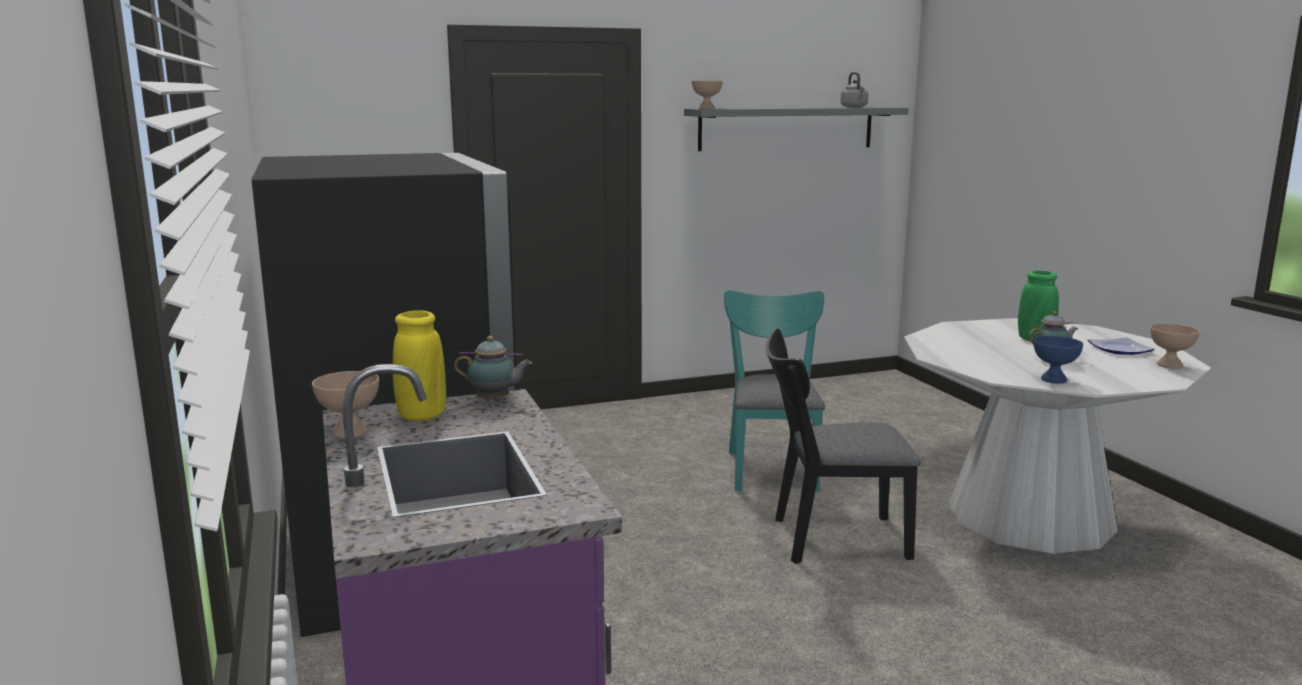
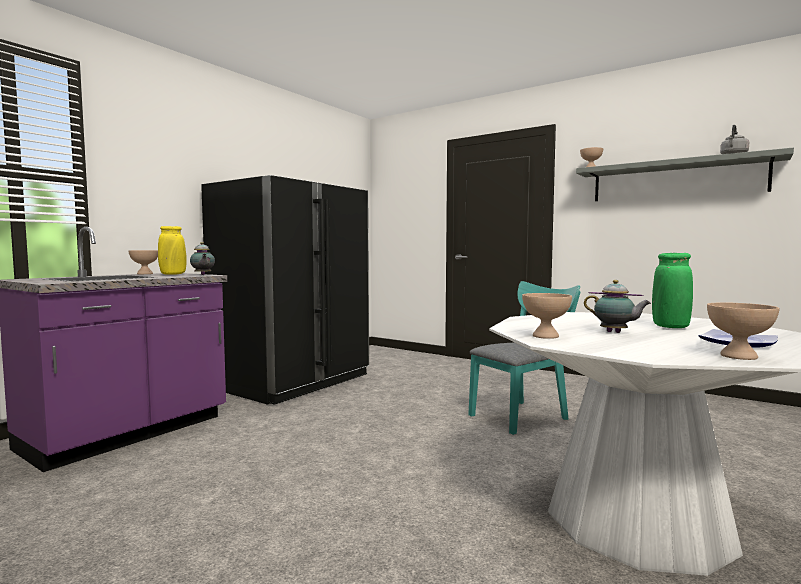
camera: 55 degrees right, 10 degrees down
(829, 538) = (446, 452): black chair -> none
(1054, 379) = (546, 336): blue bowl -> beige bowl

